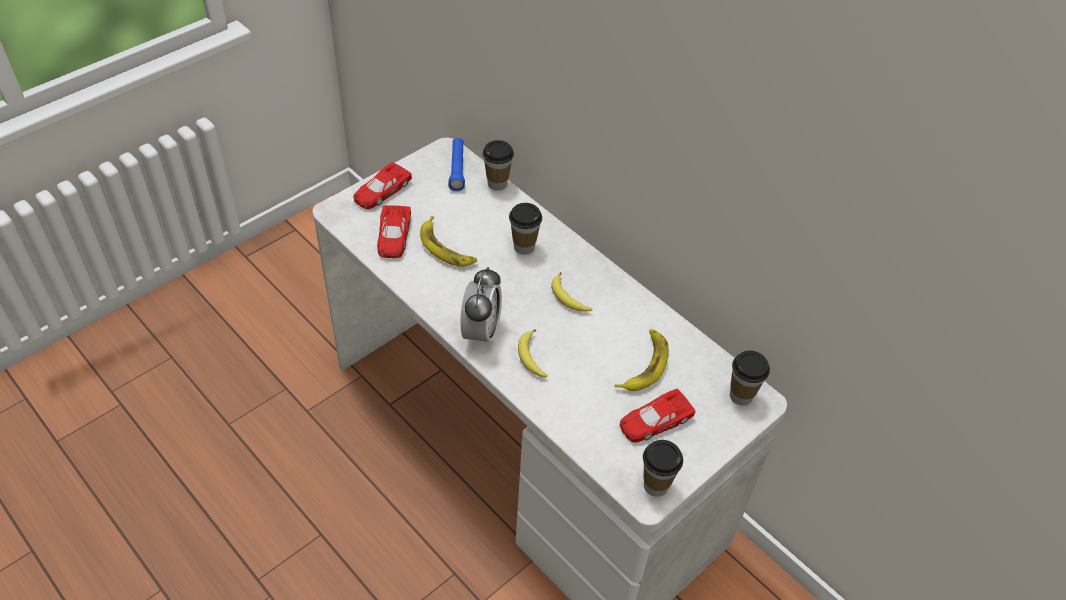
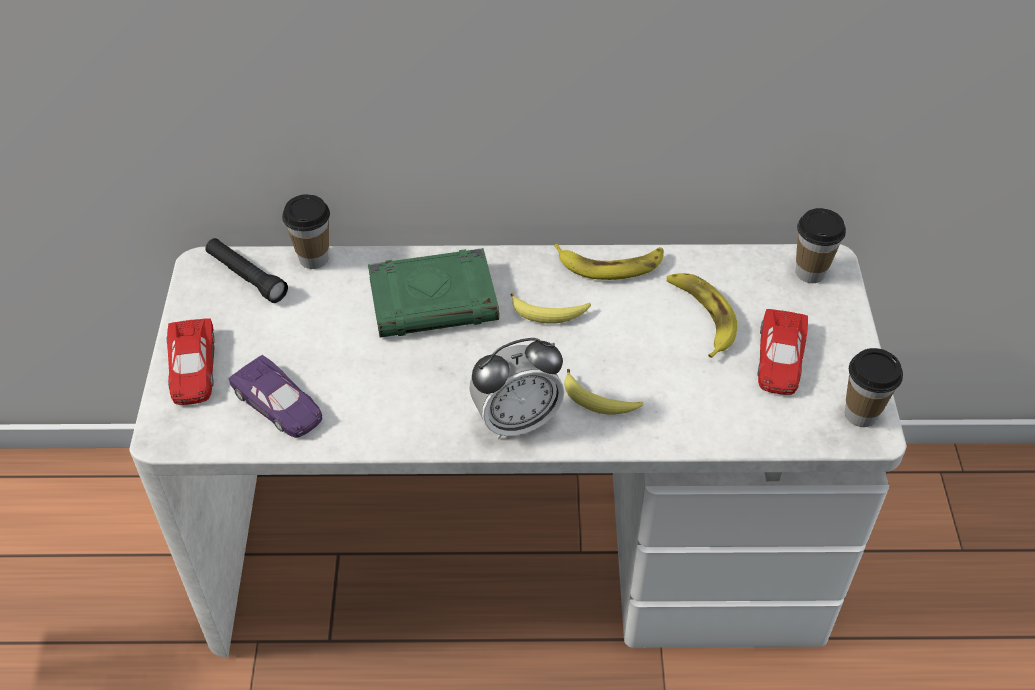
camera: 45 degrees left, 0 degrees up
(393, 236) = (278, 404): red toy car -> purple toy car
(446, 248) = (356, 368): banana -> banana (611, 264)
(457, 169) = (246, 277): blue flashlight -> black flashlight
(481, 332) = (516, 420): alarm clock -> alarm clock turned 105 degrees clockwise
(524, 247) = (435, 300): cup -> green book

